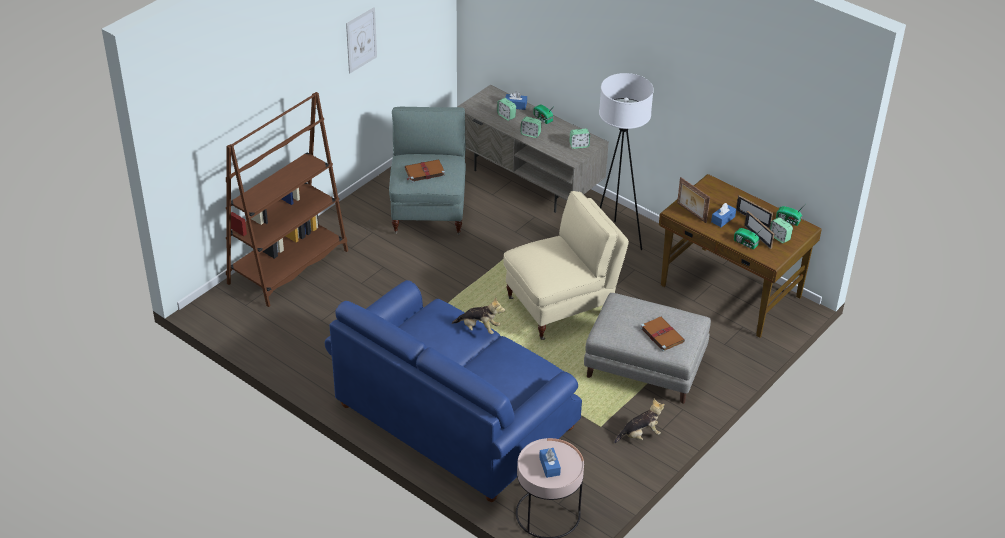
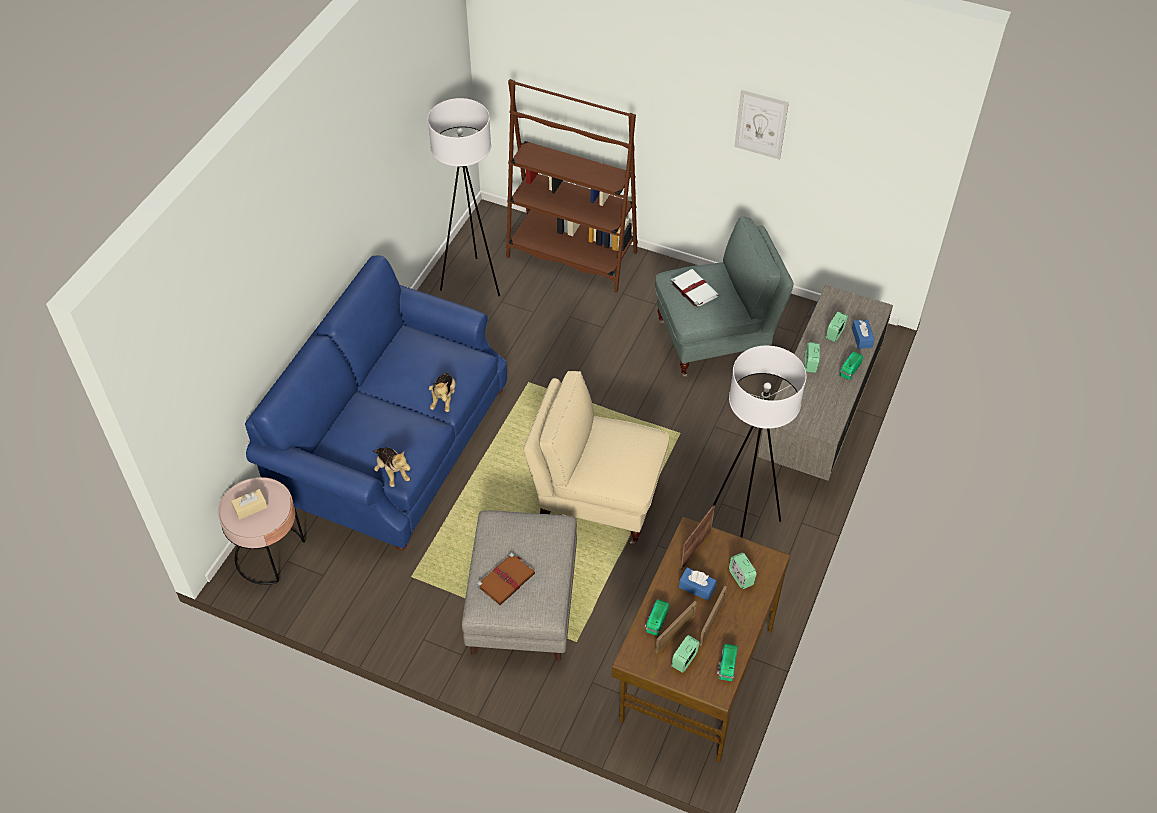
camera: 75 degrees right, 10 degrees up
(286, 334) = (472, 281): none -> white floor lamp
(424, 172) = (693, 289): brown book -> white book
(549, 466) = (250, 508): blue tissue box -> beige tissue box
(561, 307) = (597, 499): beige armchair -> beige armchair turned 150 degrees clockwise
(579, 145) = (812, 417): alarm clock -> alarm clock (741, 577)
(640, 435) = (407, 618): plush toy -> plush toy (392, 472)

